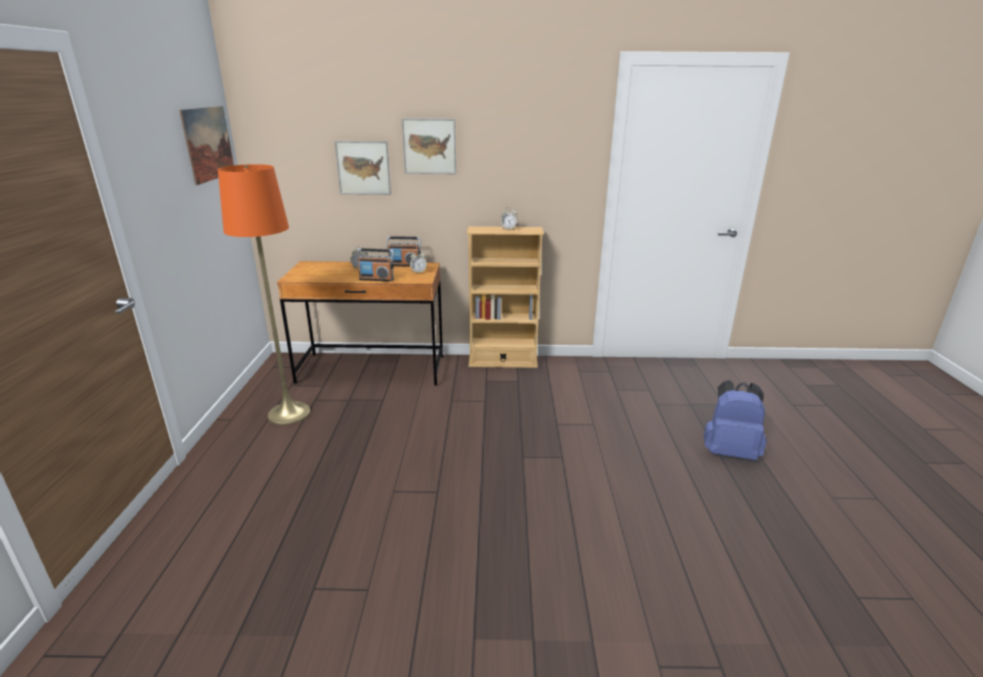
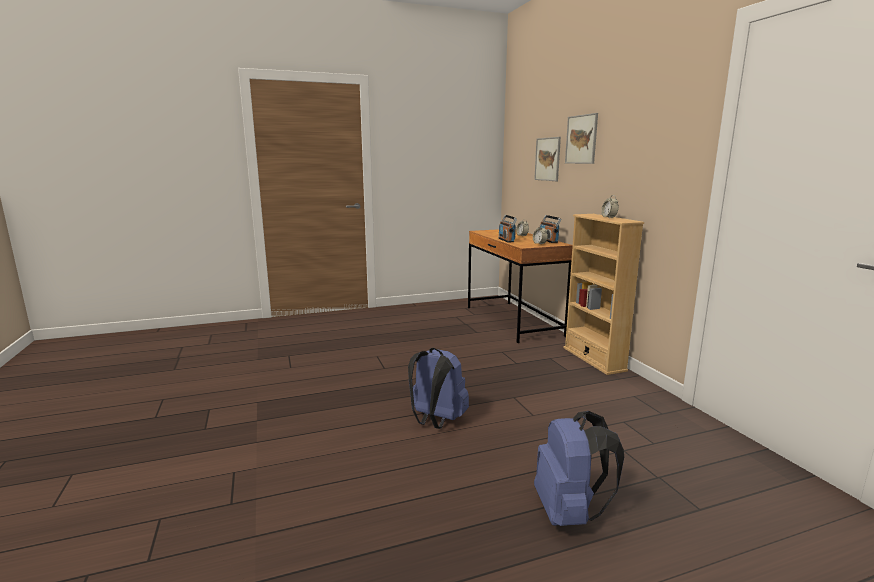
camera: 70 degrees right, 10 degrees down
(208, 144) = (469, 139): picture -> none
(289, 413) = (434, 315): orange floor lamp -> none
(586, 480) = (436, 421): none -> blue backpack

